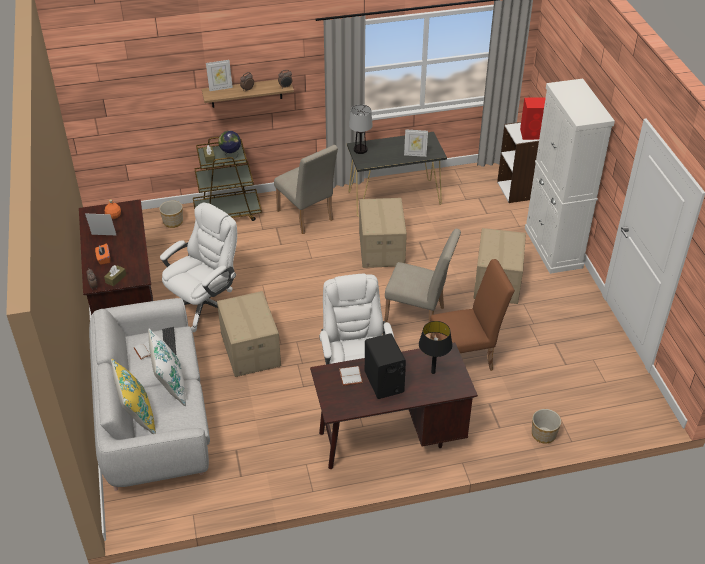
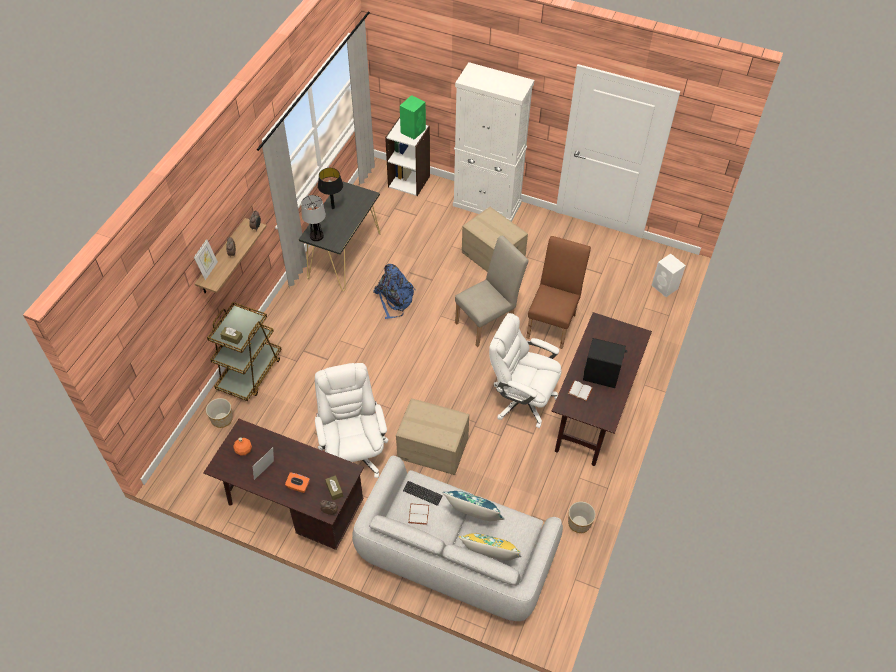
camera: 55 degrees left, 10 degrees up
(170, 386) = (473, 518): white pillow -> blue pillow
(231, 156) = (246, 322): globe -> none
(307, 218) = (312, 323): beige chair -> none
(381, 248) = (394, 299): cardboard box -> blue backpack
(415, 154) = (357, 208): picture frame -> none
(433, 372) = (612, 341): black table lamp -> black table lamp (333, 208)
(532, 134) = (413, 130): red speaker -> green speaker
(544, 434) = (652, 325): planter -> planter (579, 523)
(605, 421) = (665, 287): none -> white speaker

